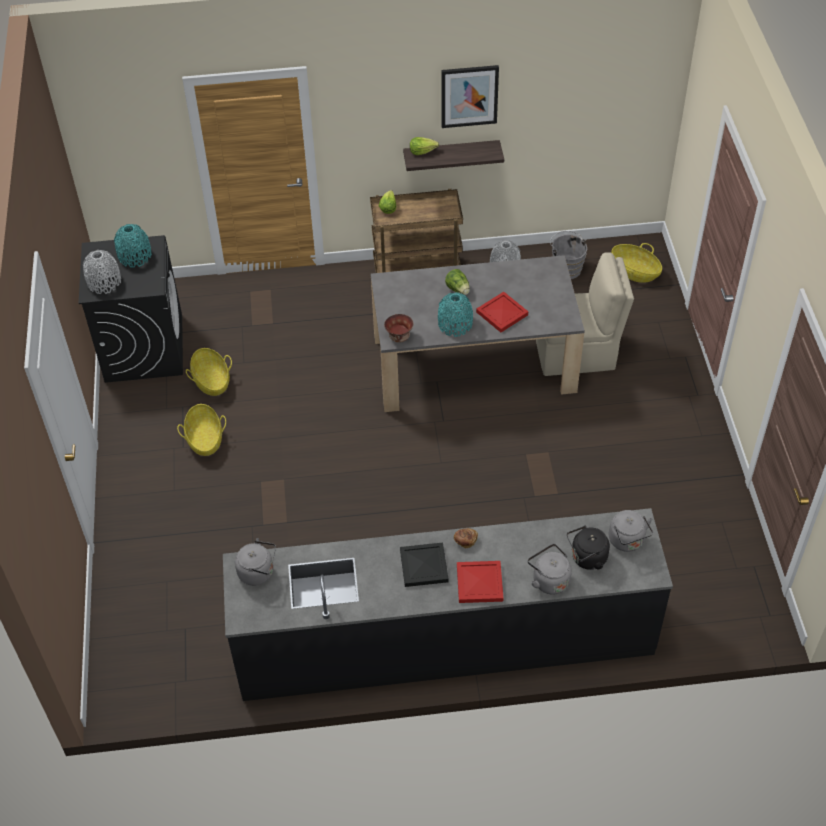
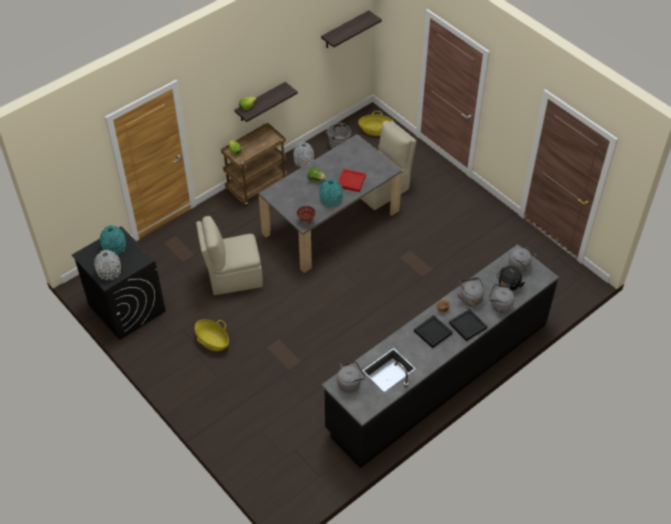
camera: 35 degrees left, 0 degrees up
(211, 381) = (186, 306): basket -> none
(295, 373) = (233, 277): none -> beige chair
(469, 96) = (267, 60): picture -> none
(479, 584) = (467, 326): red tray -> black tray
(516, 547) = (470, 298): none -> grey kettle
(621, 100) = (345, 30): none -> shelf

